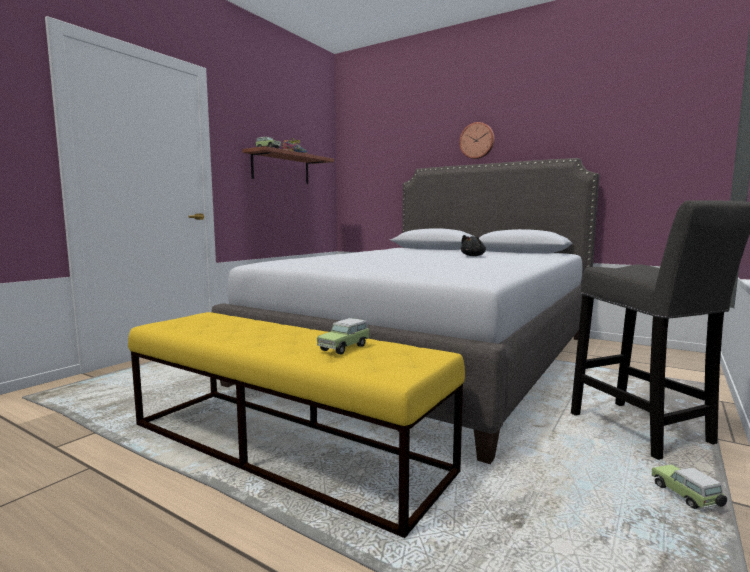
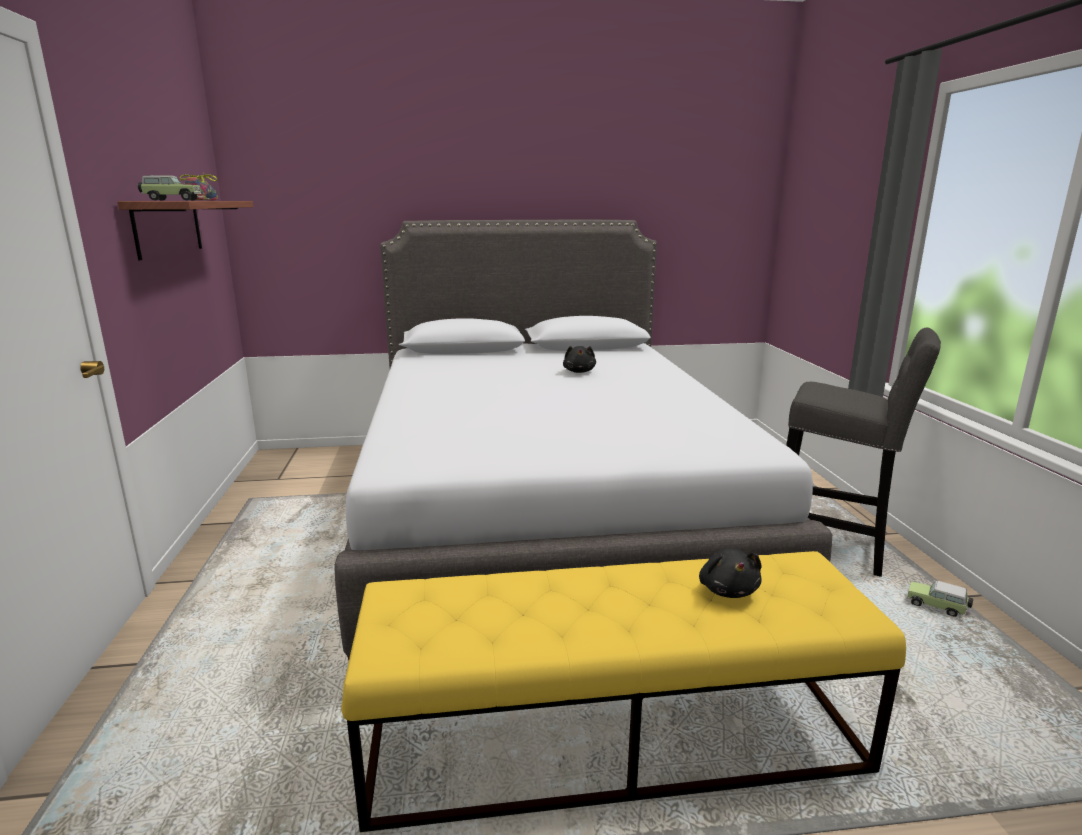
camera: 40 degrees left, 10 degrees up
(345, 347) = (728, 589): toy car -> black plush toy
(477, 141) = (492, 182): wall clock -> none

